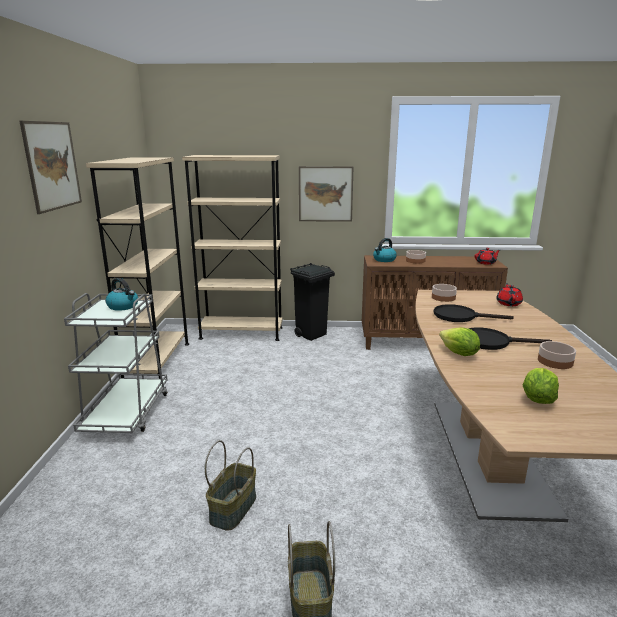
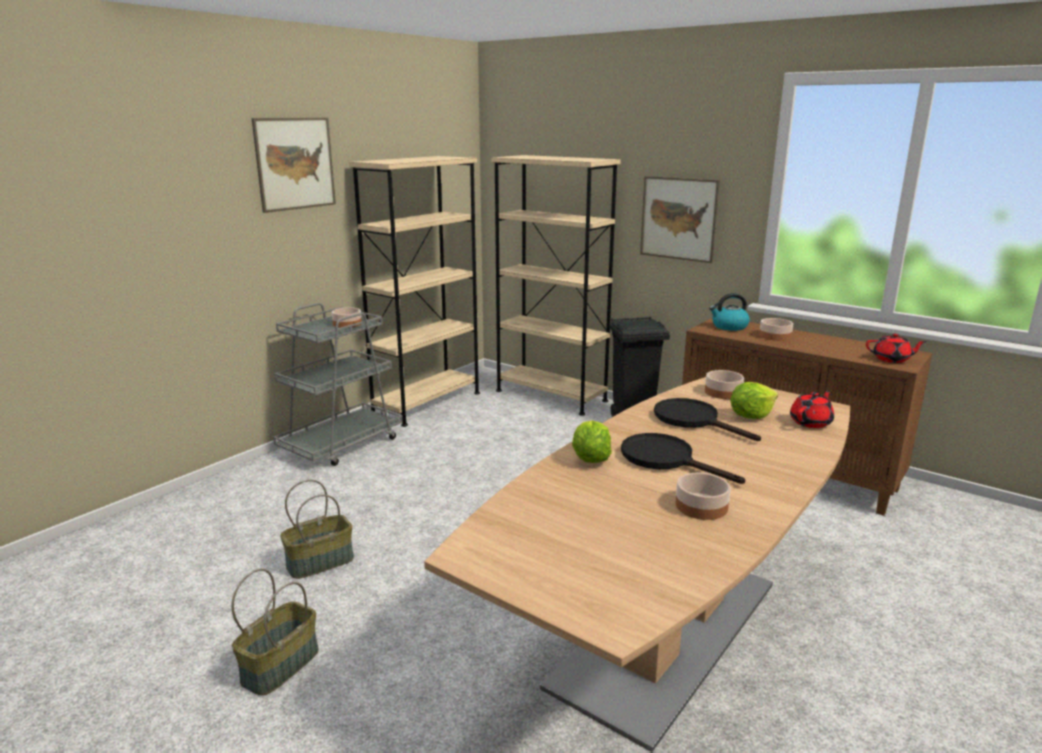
camera: 35 degrees right, 0 degrees up
(123, 306) = (347, 324): kettle -> bowl
(537, 399) = (574, 533): lettuce -> lettuce (751, 416)

